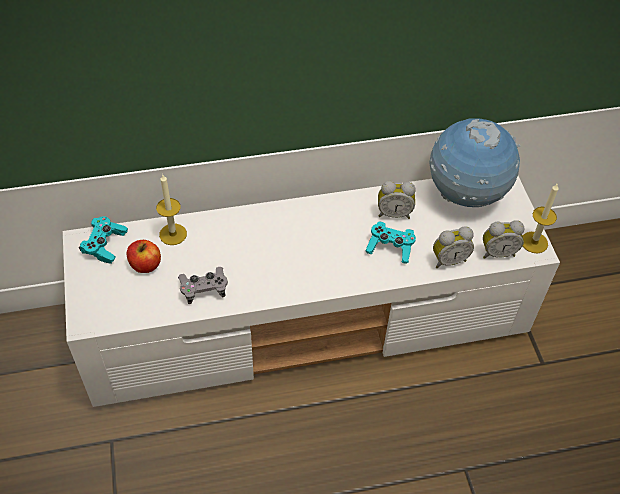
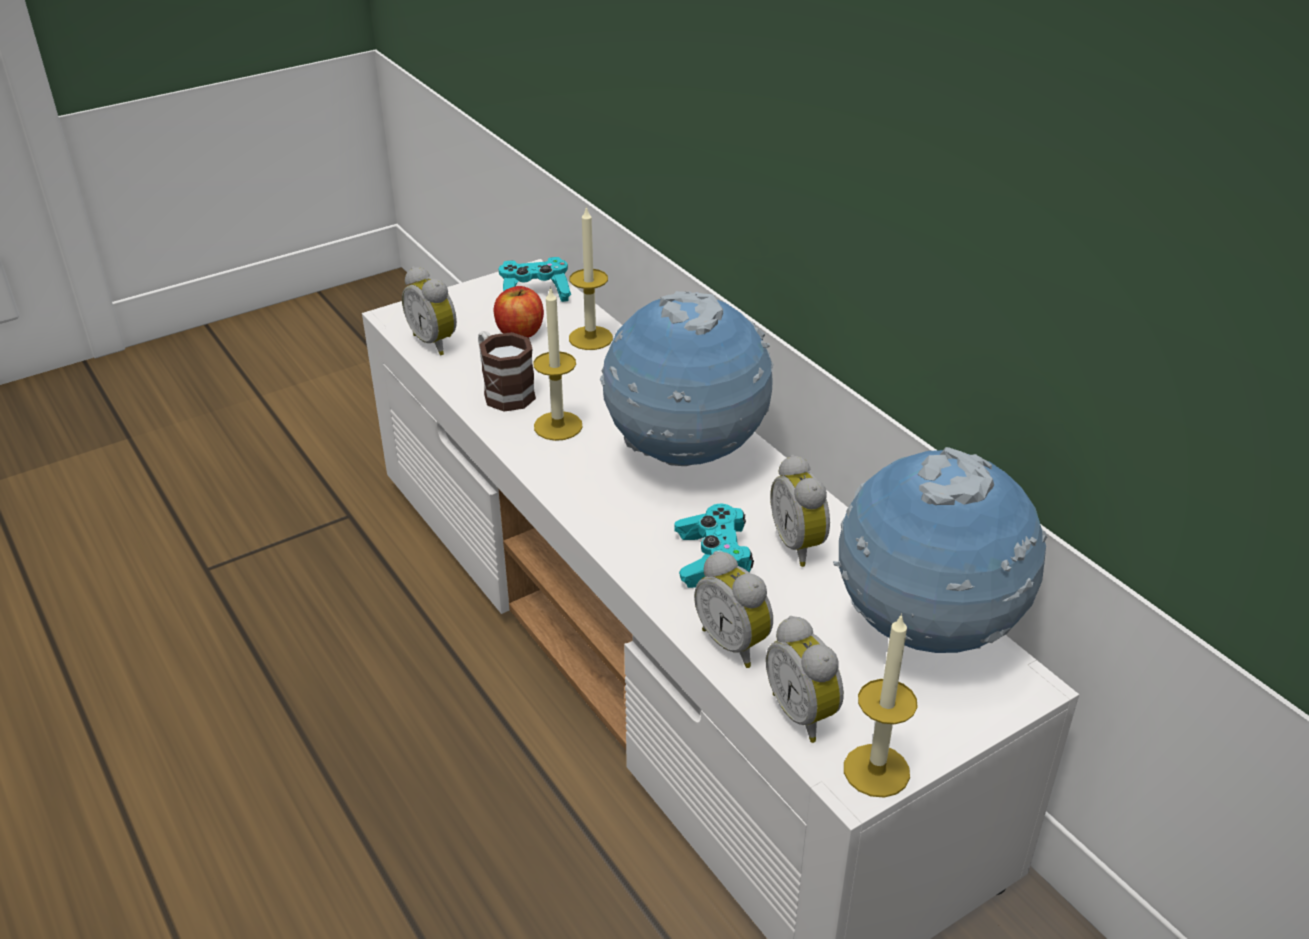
camera: 70 degrees right, 15 degrees down
(130, 309) = (436, 342): none -> alarm clock
(204, 289) = (503, 391): grey game controller -> mug
(252, 274) = (558, 426): none -> candle
(307, 230) = (685, 456): none -> globe

